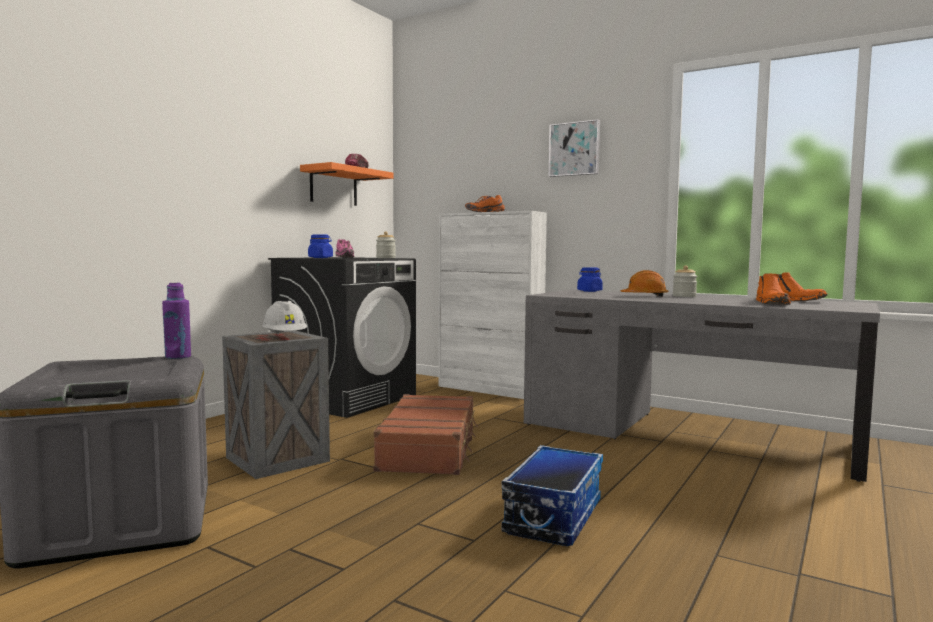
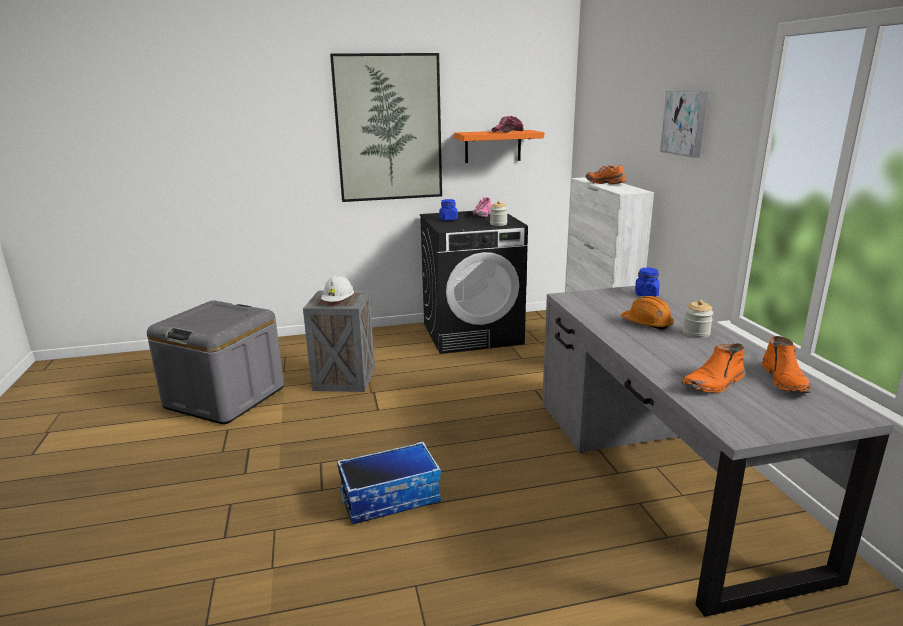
camera: 45 degrees right, 15 degrees up
(178, 357) = (256, 310): purple bottle -> none
(235, 147) = (388, 128): none -> picture
(429, 449) = (433, 404): brown suitcase -> none

